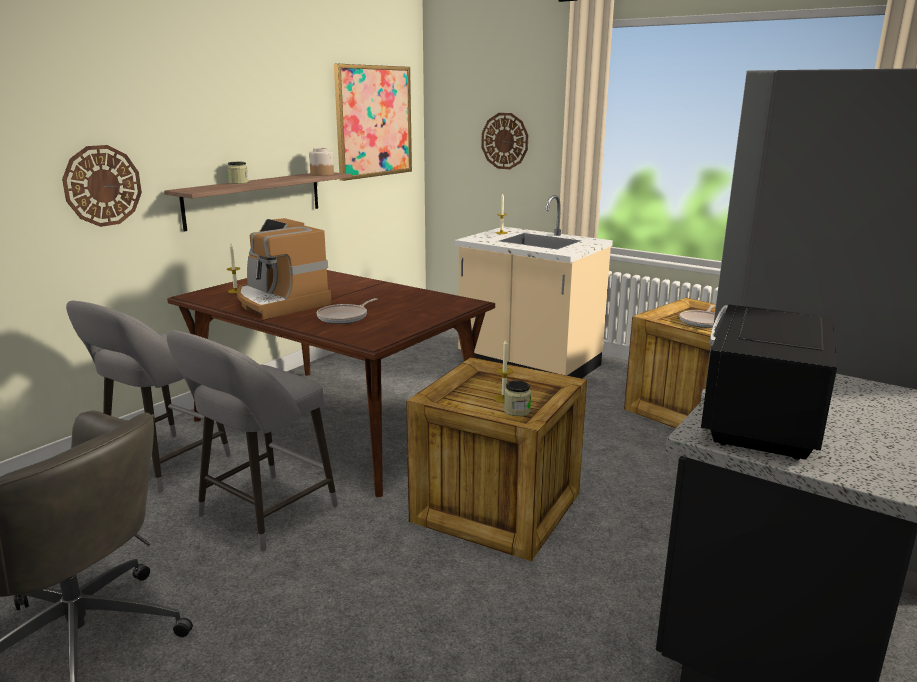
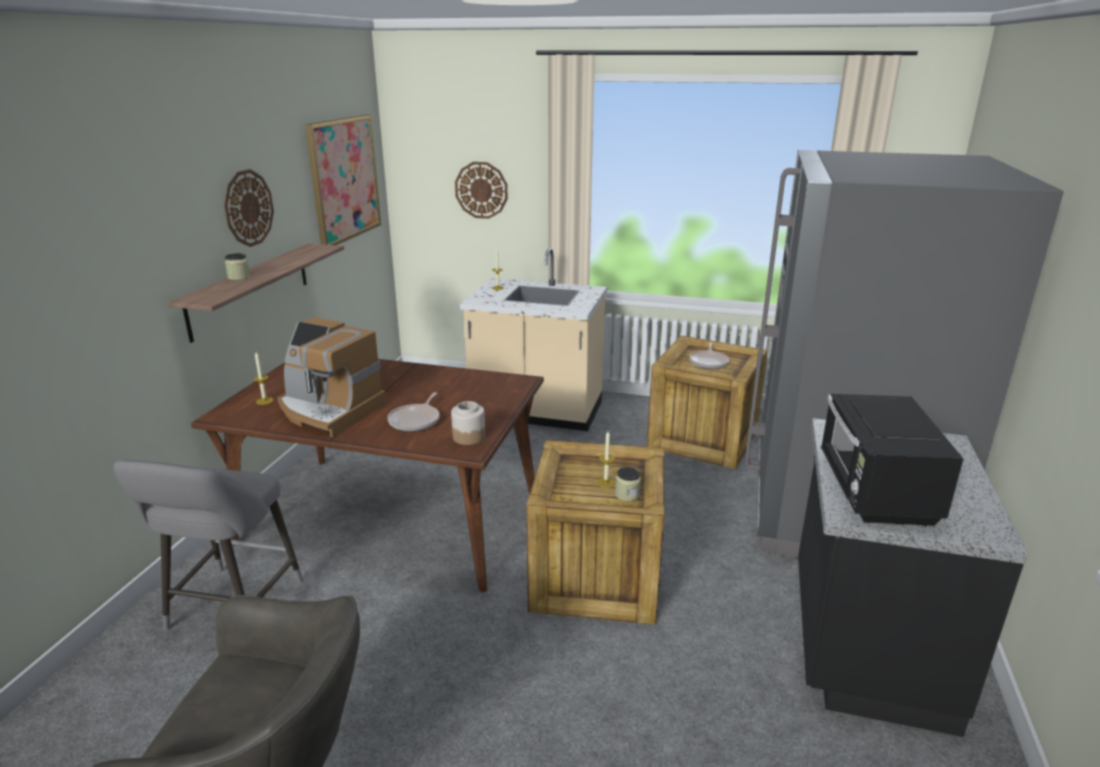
camera: 20 degrees left, 5 degrees up
(102, 186) = (107, 313): wall clock -> wall clock (248, 208)
(262, 515) = (381, 641): grey stool -> none
(322, 174) = (313, 250): jar -> jar (468, 437)

